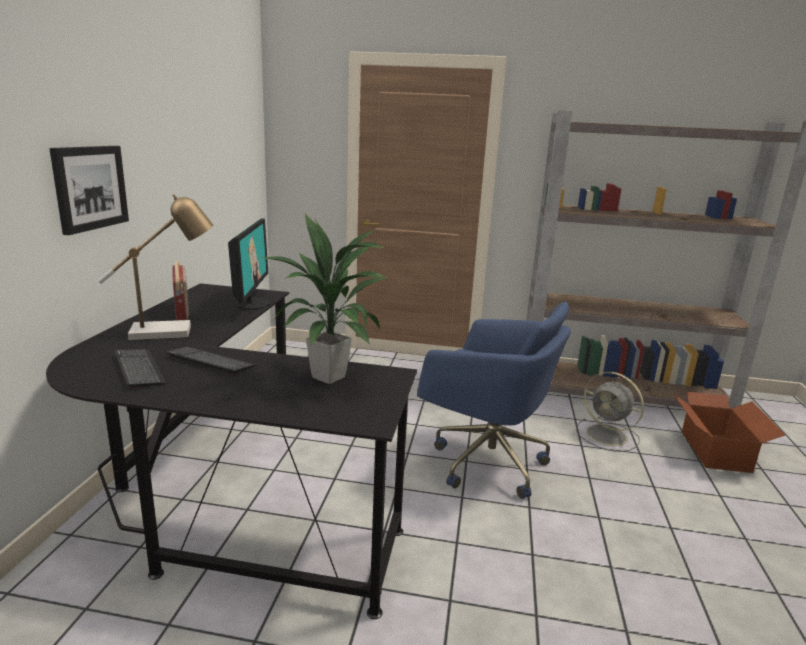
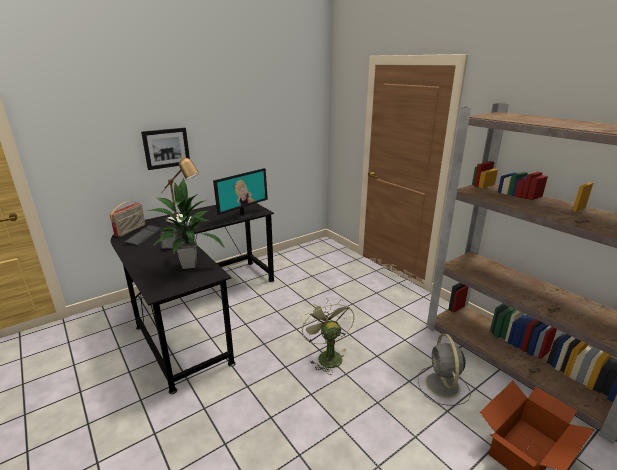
camera: 45 degrees right, 5 degrees up
(182, 311) = (210, 212): radio -> radio (131, 230)
(483, 463) = (327, 356): blue office chair -> green fan

